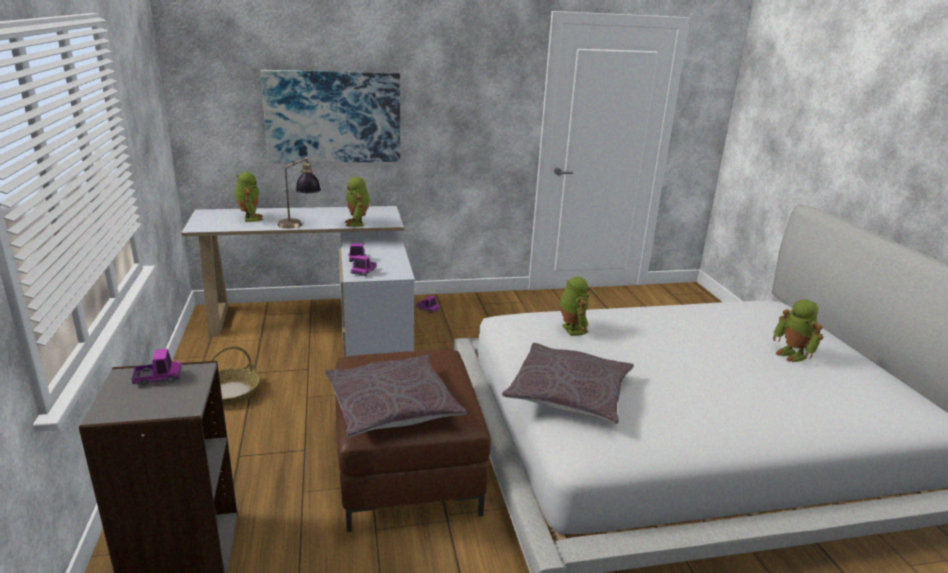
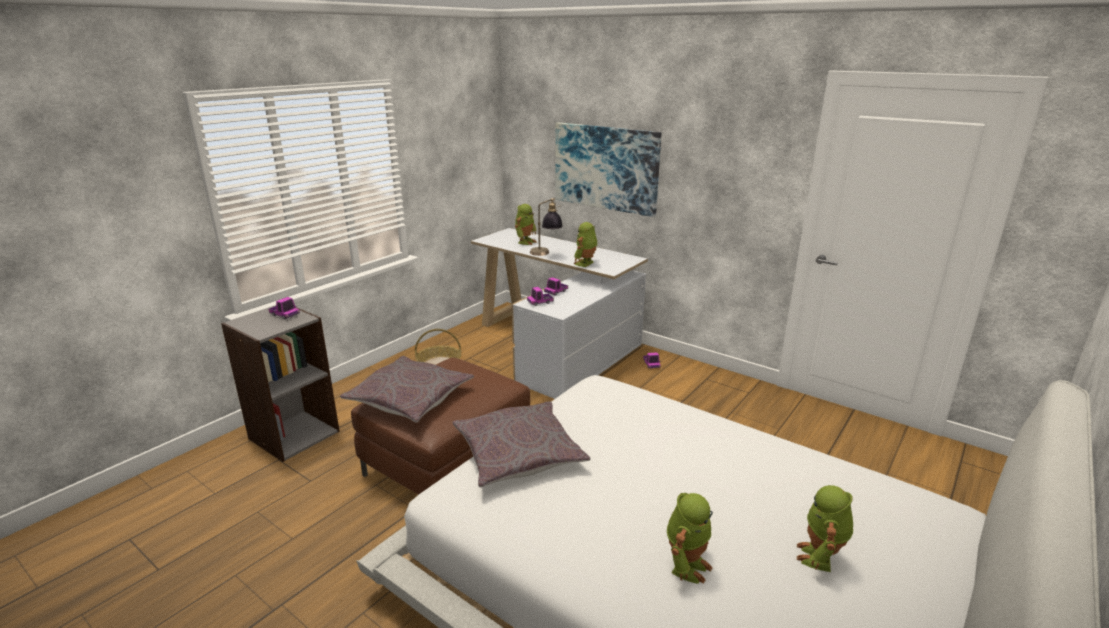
camera: 50 degrees right, 0 degrees up
(571, 330) = (627, 412): toy robot -> toy robot (686, 565)

